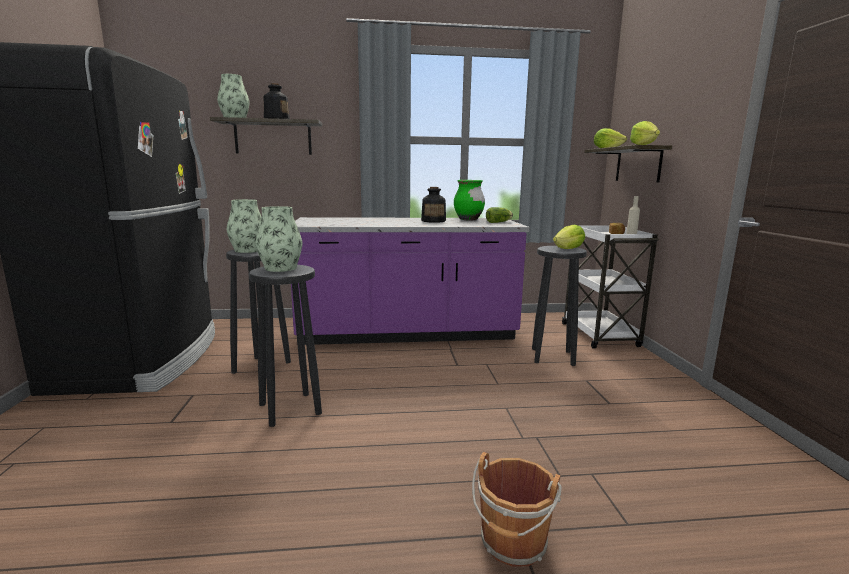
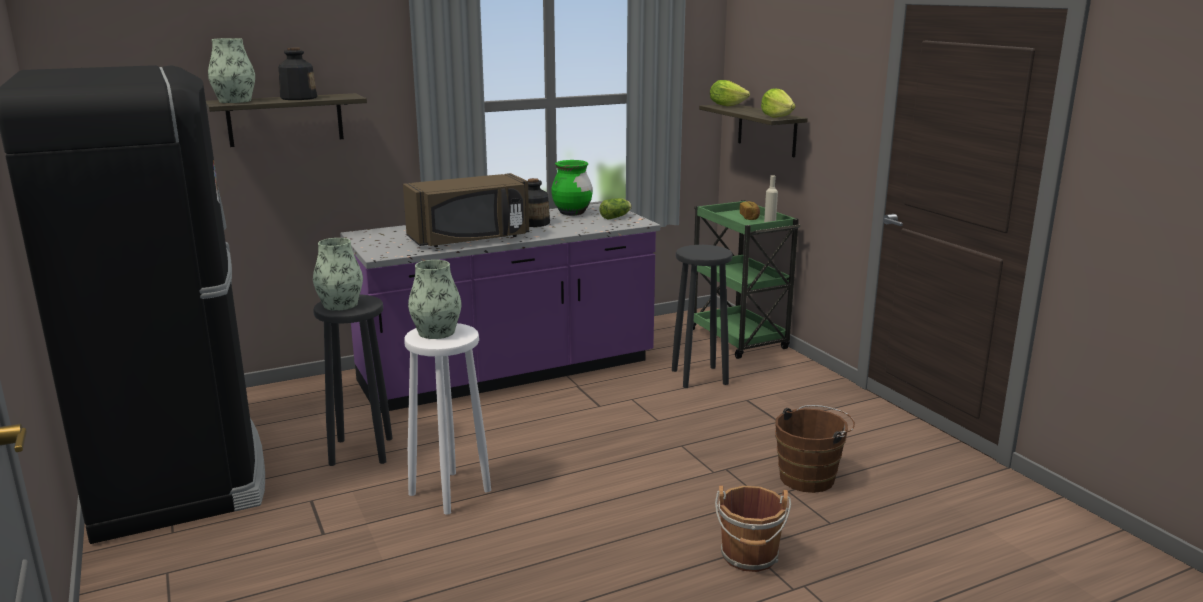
camera: 20 degrees left, 5 degrees up
(291, 409) = (451, 492): black stool -> white stool
(375, 223) = (470, 239): none -> brown microwave
(568, 249) = (712, 251): lettuce -> none
(600, 336) = (739, 340): white cart -> green cart
(622, 464) = (810, 477): none -> brown bucket

